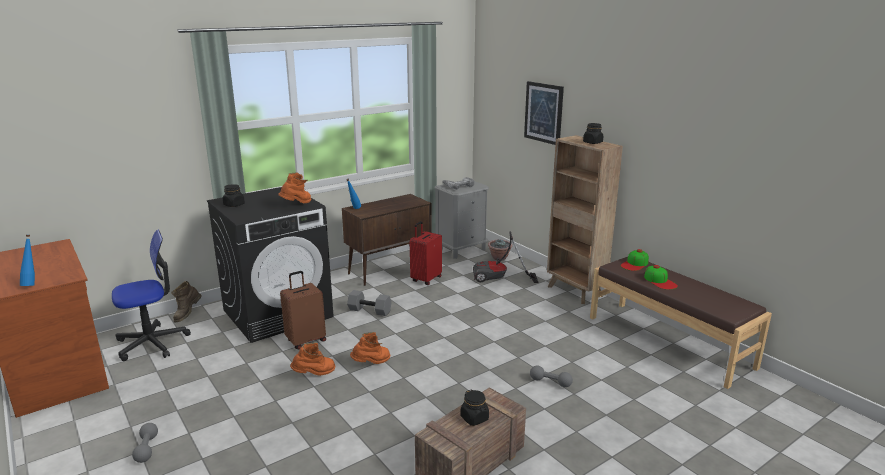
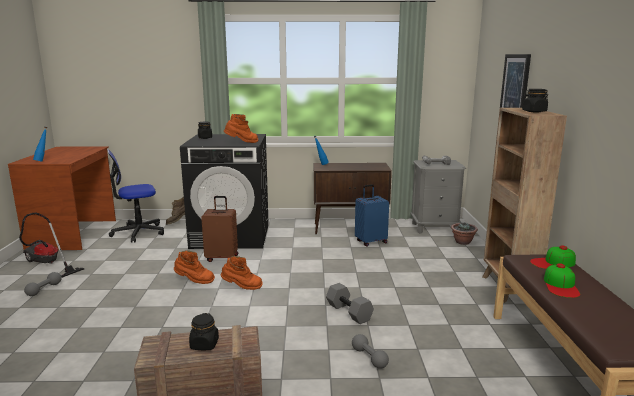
camera: 35 degrees right, 5 degrees down
(152, 343) = (138, 232): office chair -> office chair turned 150 degrees clockwise
(370, 310) = (295, 251): grey dumbbell -> grey dumbbell (349, 312)
(425, 279) = (370, 242): red suitcase -> blue suitcase
(499, 279) = (438, 258): vacuum cleaner -> vacuum cleaner (47, 264)

